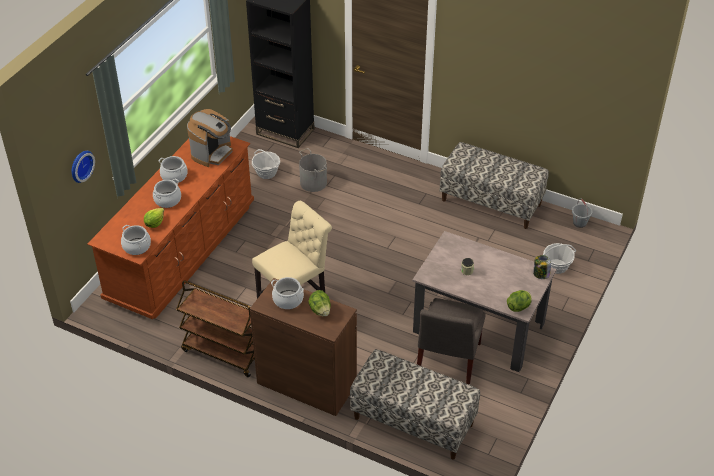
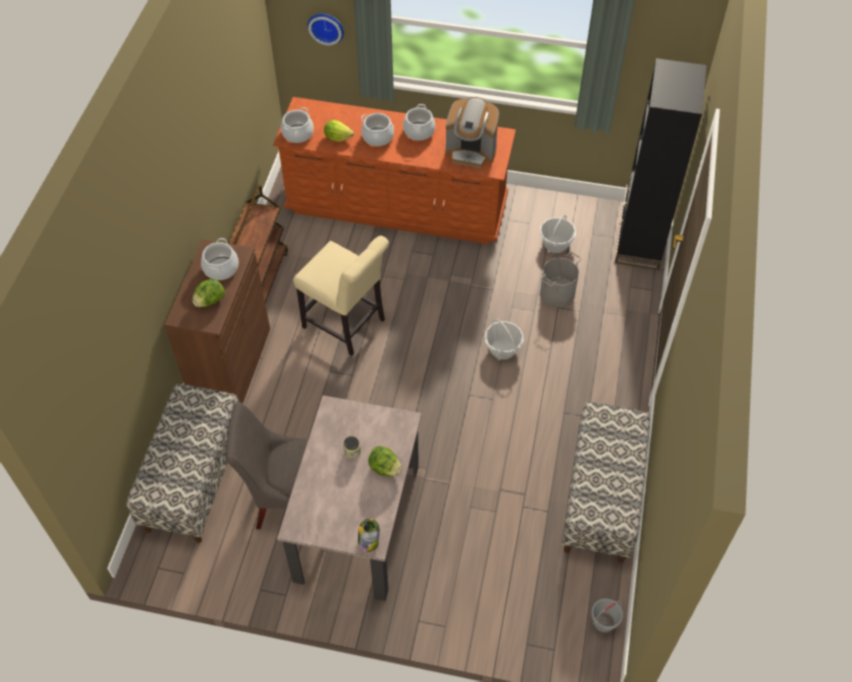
camera: 75 degrees right, 10 degrees up
(519, 307) = (300, 523): lettuce -> lettuce (385, 468)
(556, 266) = (501, 602): basket -> basket (502, 349)

